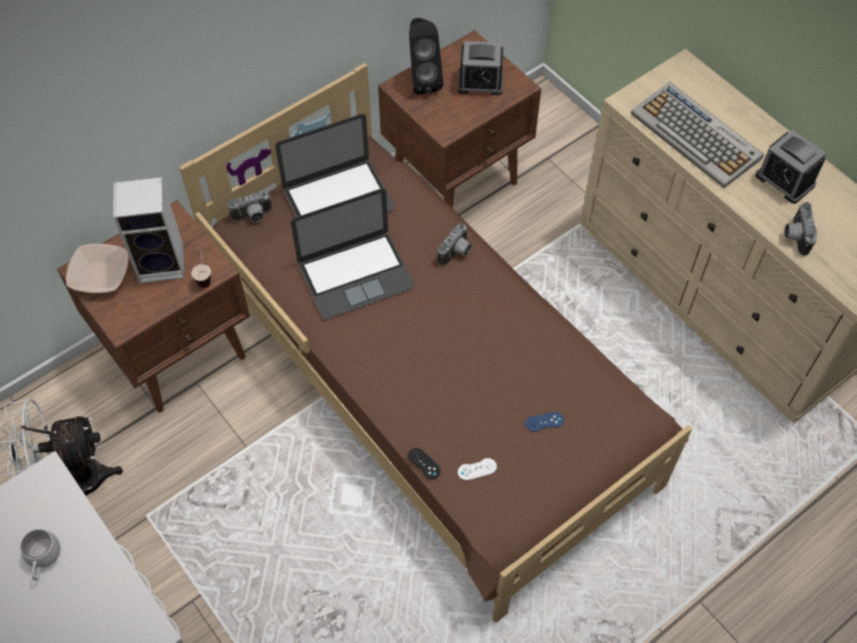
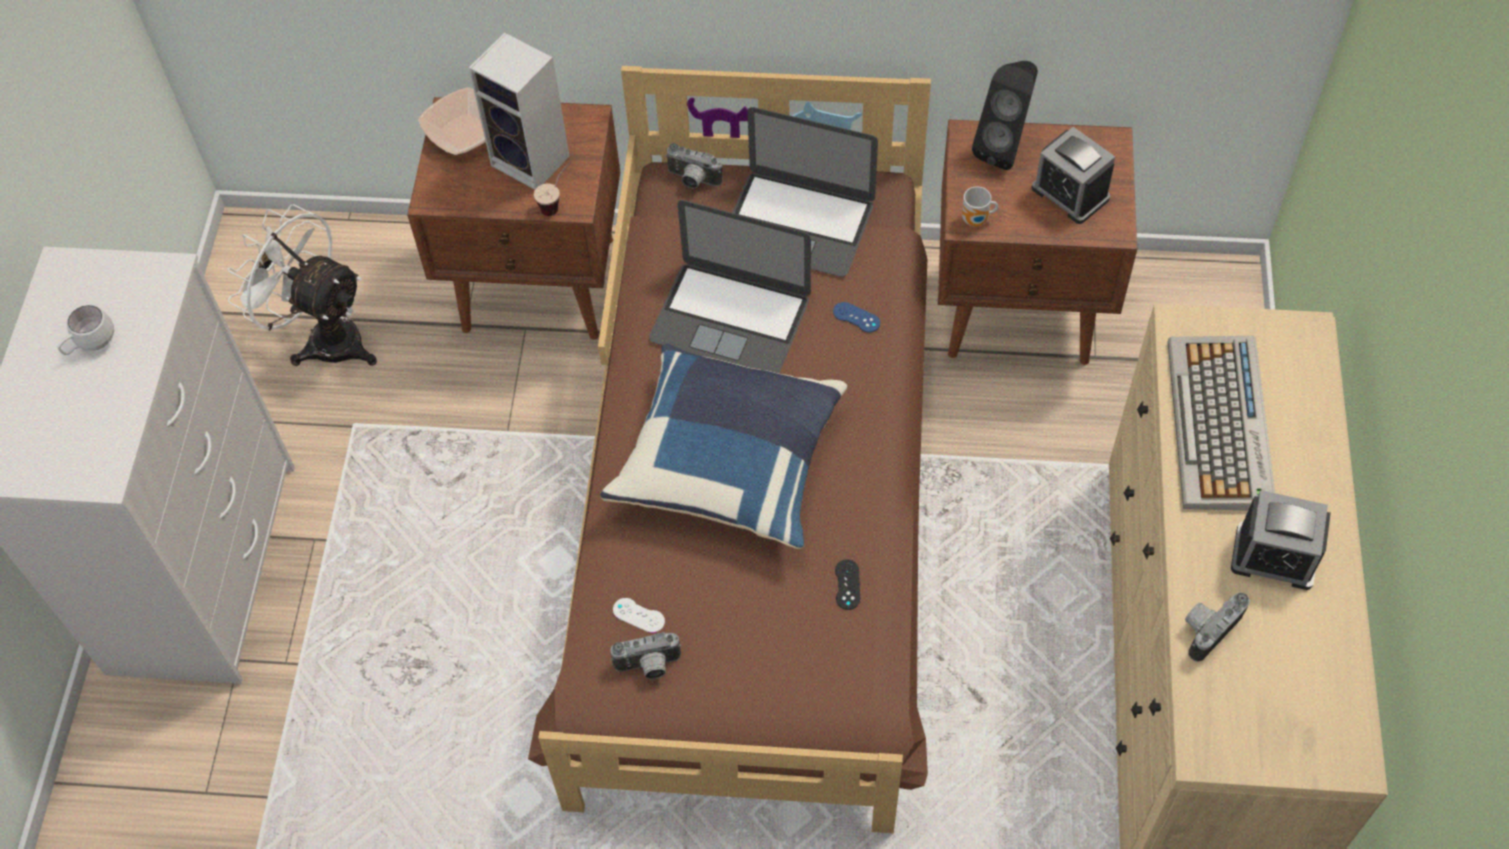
camera: 45 degrees right, 0 degrees up
(424, 463) = (593, 566): black game controller -> black game controller (847, 584)
(438, 351) = (730, 463): none -> blue pillow
(449, 127) = (976, 221): none -> mug
(456, 253) = (861, 374): camera -> camera (648, 667)
(544, 422) = (760, 625): blue game controller -> blue game controller (856, 317)
(785, 180) = (1274, 557): alarm clock -> alarm clock turned 75 degrees counterclockwise

